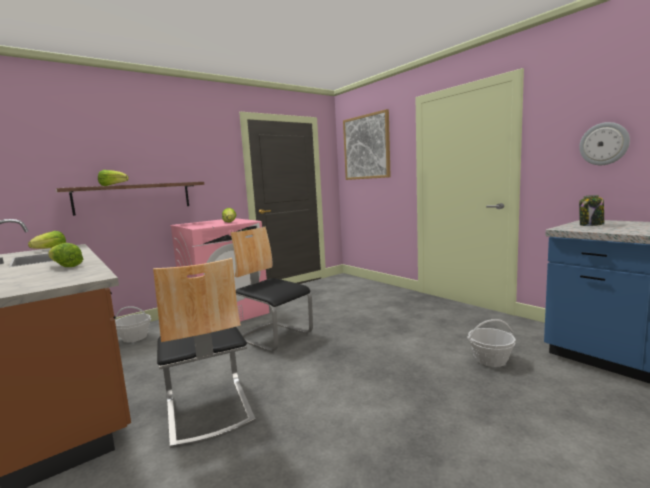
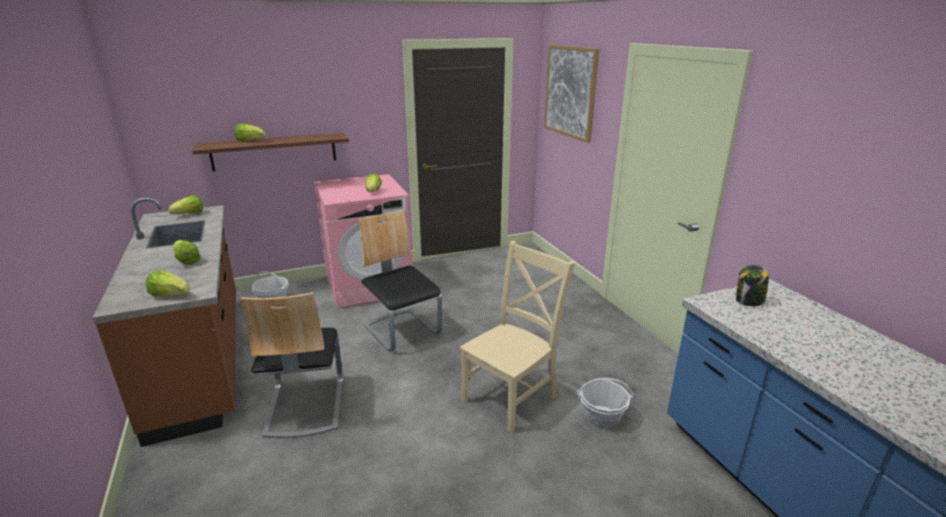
camera: 15 degrees right, 15 degrees up
(58, 282) = (170, 295): none -> lettuce
(406, 361) = (512, 396): none -> beige chair
(604, 144) = (814, 192): wall clock -> none

